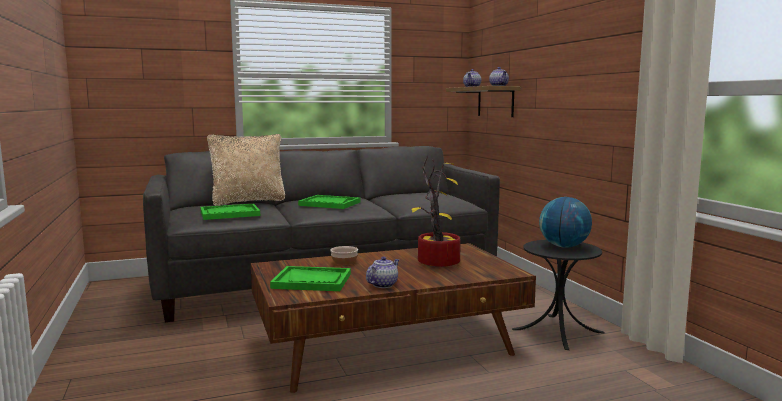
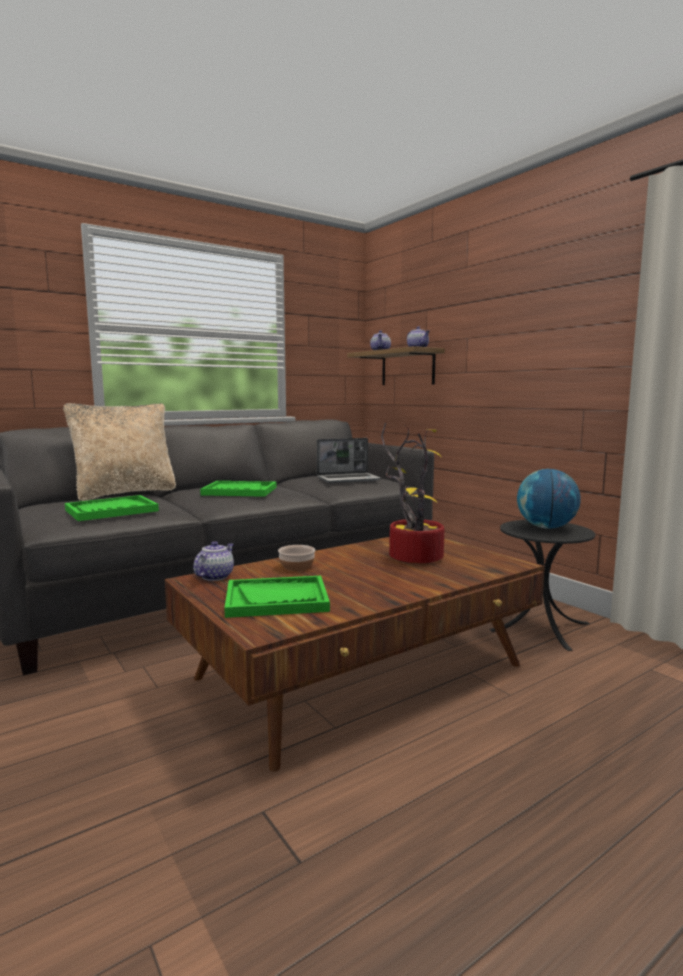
camera: 15 degrees left, 0 degrees up
(383, 285) = (378, 595): teapot -> teapot (215, 576)
(425, 198) = (349, 479): none -> laptop

